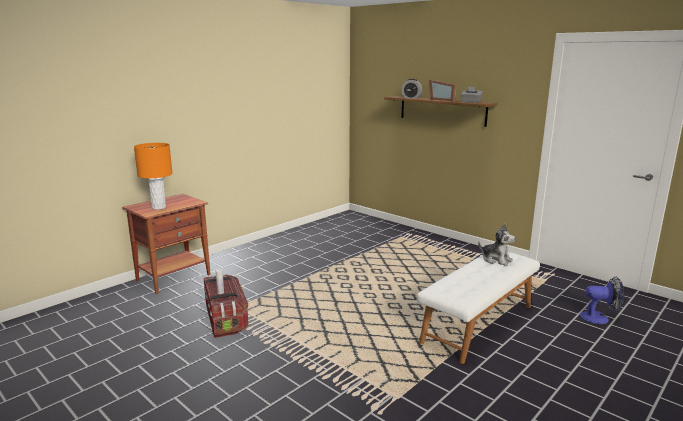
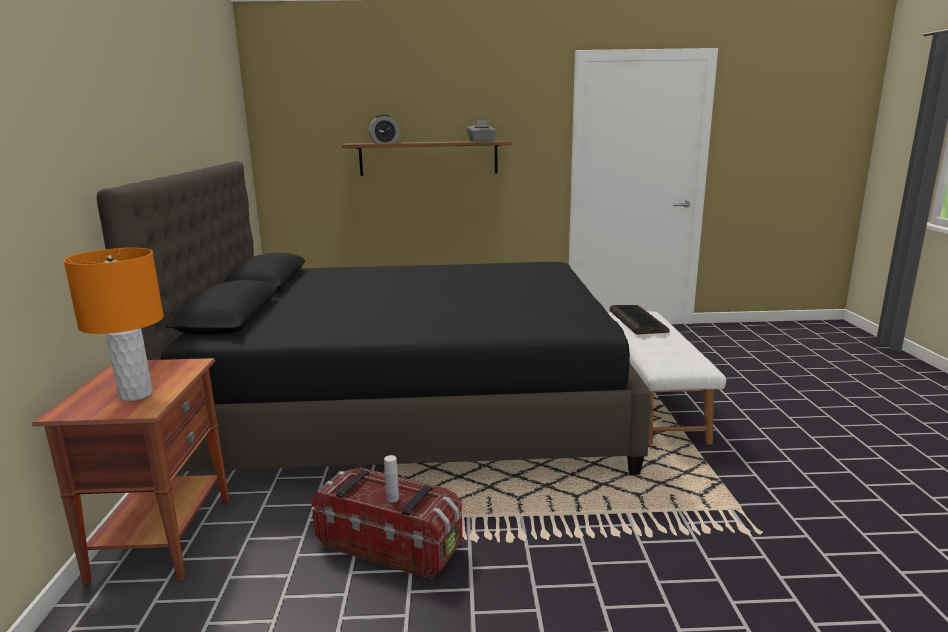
camera: 45 degrees left, 0 degrees up
(338, 269) = (409, 409): none -> black bed
(443, 100) = (437, 142): picture frame -> none
(496, 260) = (636, 321): plush toy -> keyboard
(599, 318) = (708, 356): fan -> none

